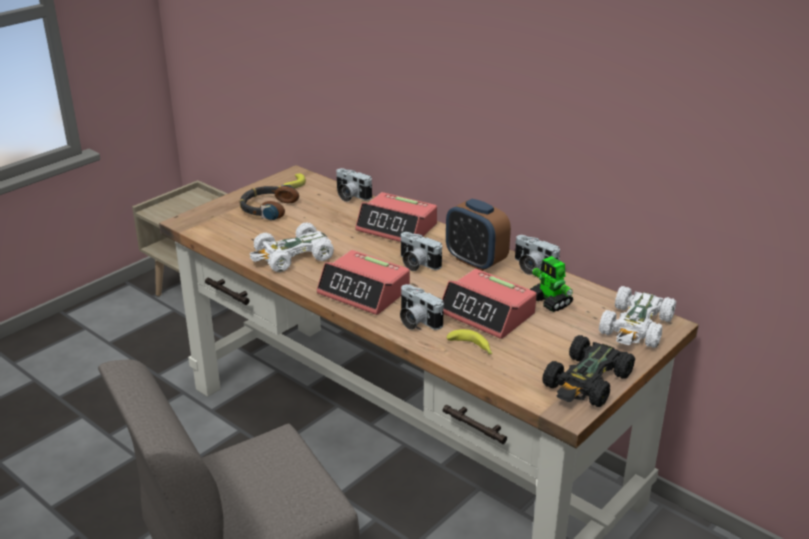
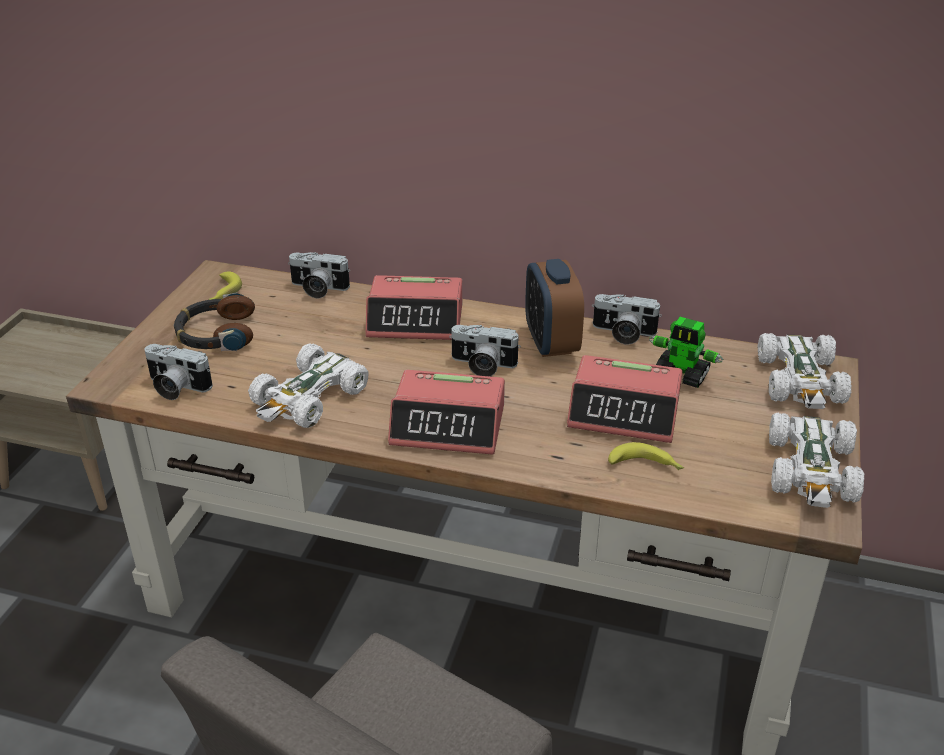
camera: 25 degrees left, 5 degrees up
(416, 321) = (548, 448): camera -> camera (175, 387)
(475, 261) = (551, 342): alarm clock -> alarm clock turned 60 degrees clockwise
(587, 381) = (812, 471): black toy car -> white toy car

